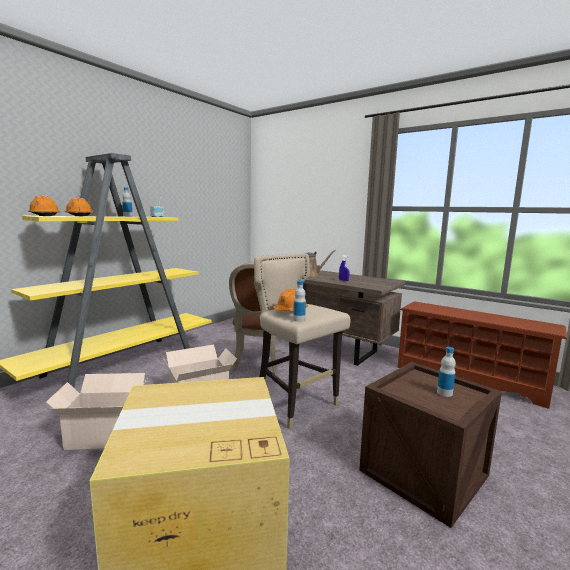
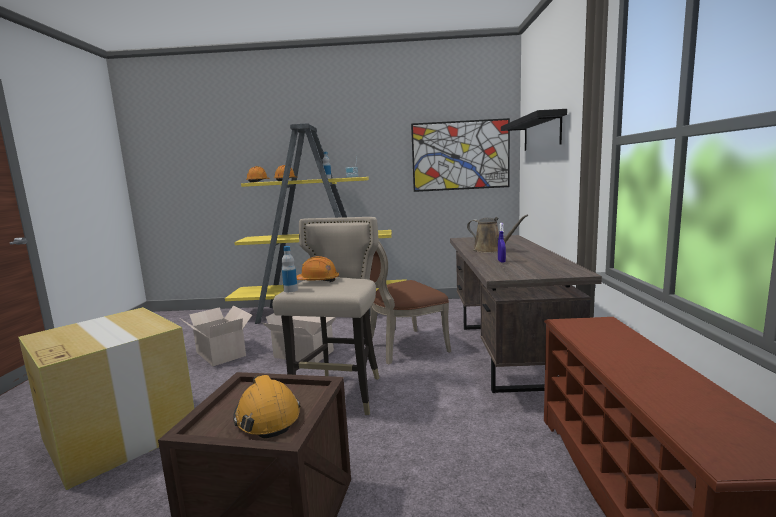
camera: 55 degrees right, 0 degrees up
(218, 203) = (460, 155): none -> picture
(291, 194) = (541, 133): none -> black shelf
(444, 393) = (267, 417): bottle -> orange hard hat

